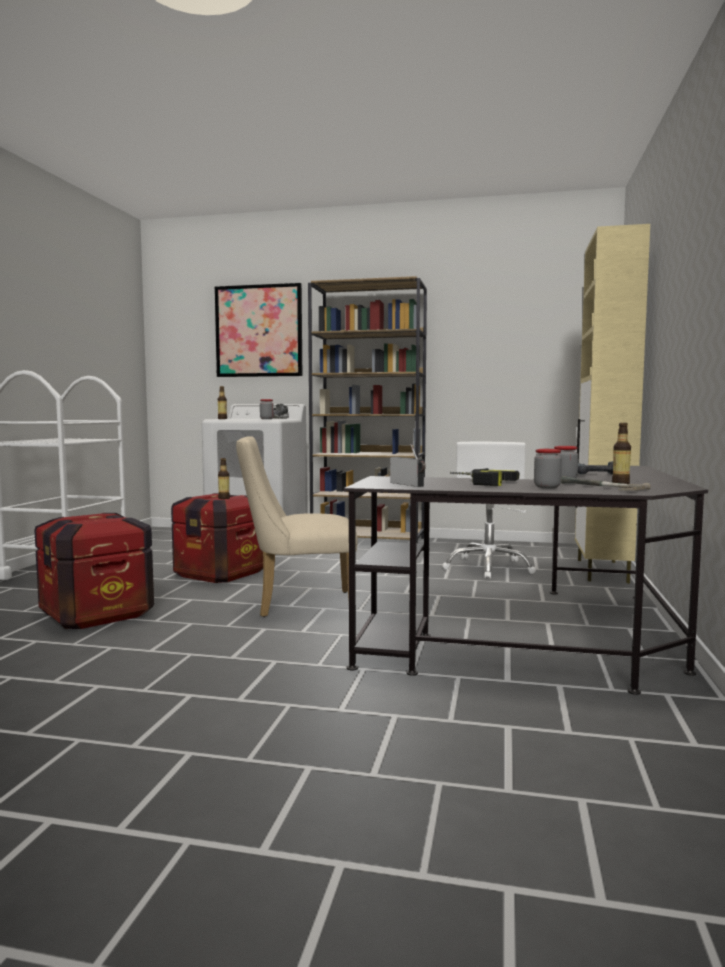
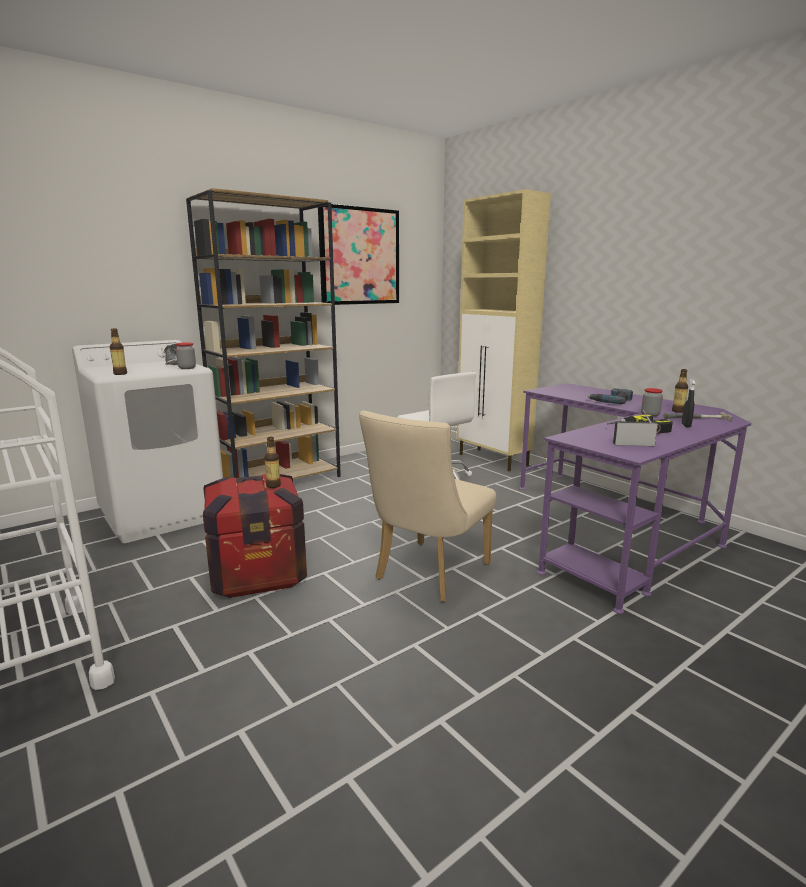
camera: 50 degrees left, 10 degrees up
(97, 614) = (294, 696): crate -> none
(259, 331) = (94, 242): picture -> picture (360, 256)
(547, 487) = (686, 425): jar -> black spray bottle
(552, 640) = (617, 528): black desk -> purple desk

